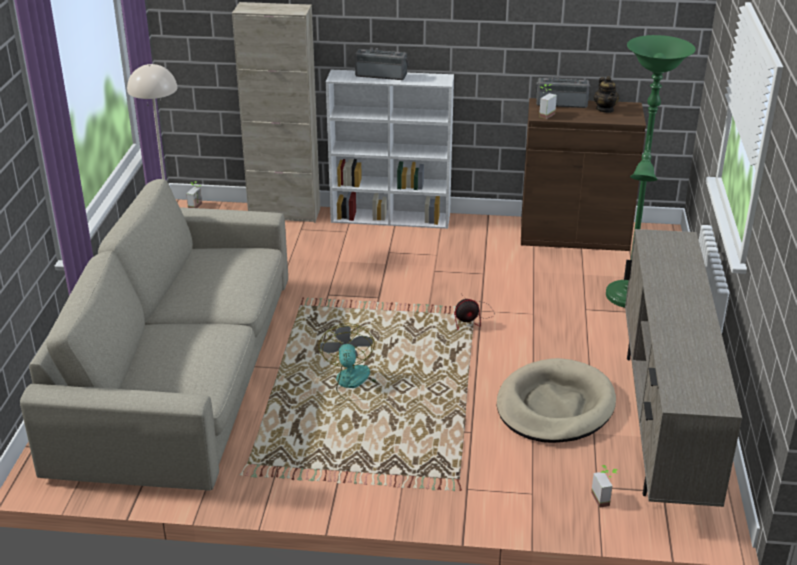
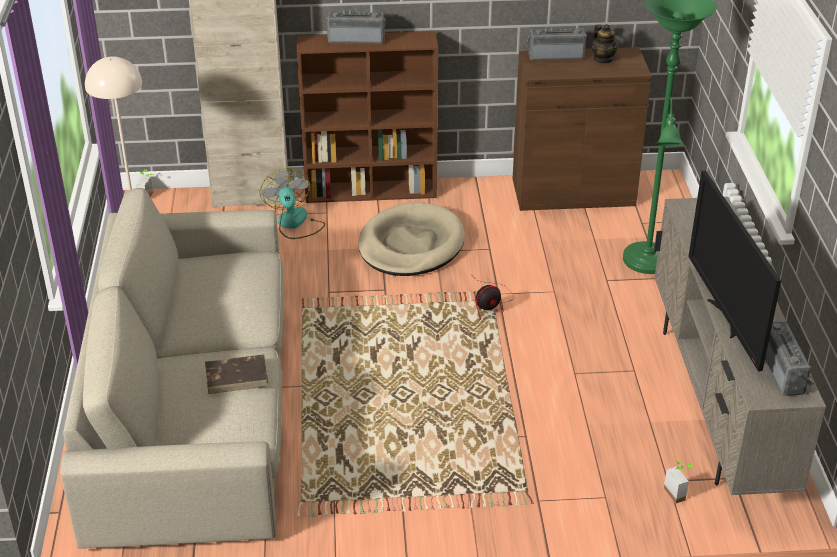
camera: 10 degrees left, 5 degrees up
(207, 343) = (237, 376): none -> brown book
(354, 383) = (387, 395): fan -> fan (294, 224)
(392, 218) = (372, 190): white bookcase -> brown bookcase
(544, 114) = (541, 71): potted plant -> none
(554, 406) = (603, 396): beige dog bed -> beige dog bed (411, 245)
(663, 332) = (725, 318): none -> television
(710, 383) = (786, 371): none -> radio

